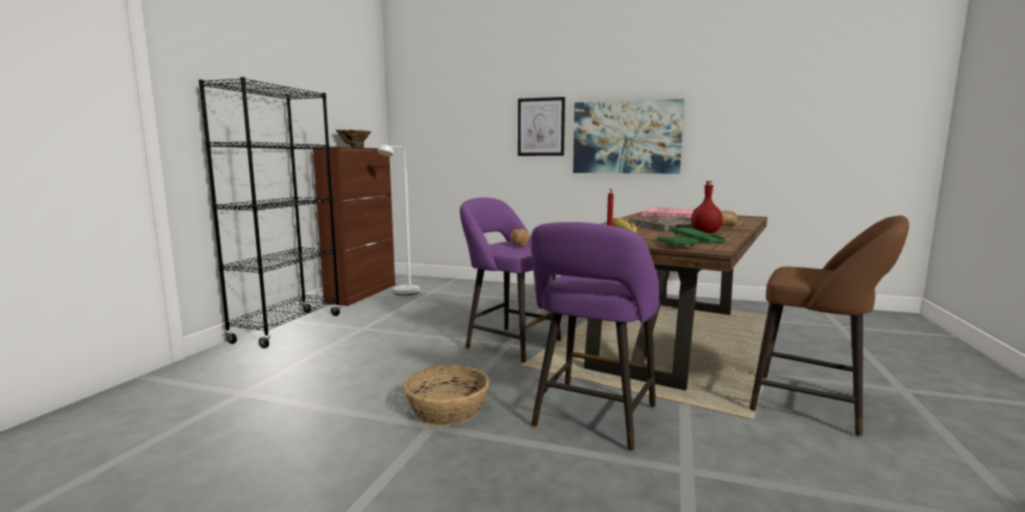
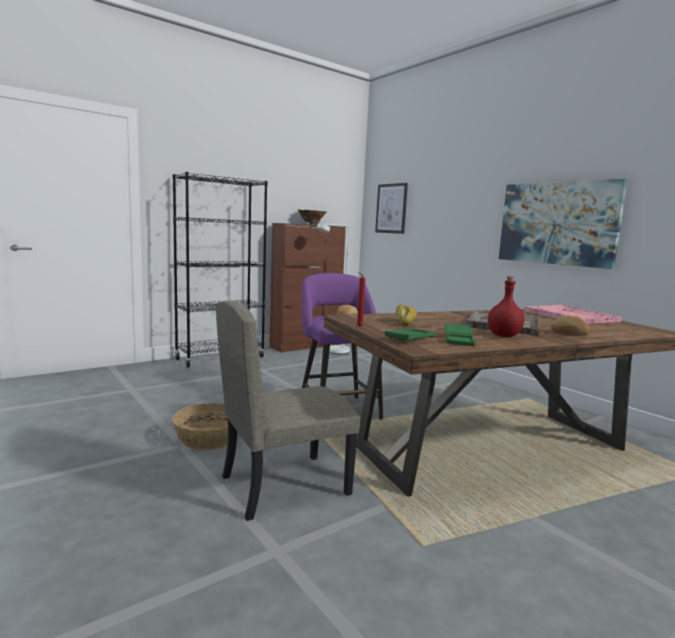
camera: 35 degrees right, 0 degrees up
(541, 127) = (476, 210): picture -> picture (391, 208)
(592, 420) = (284, 485): purple stool -> beige chair
(814, 406) = (523, 568): brown stool -> none

